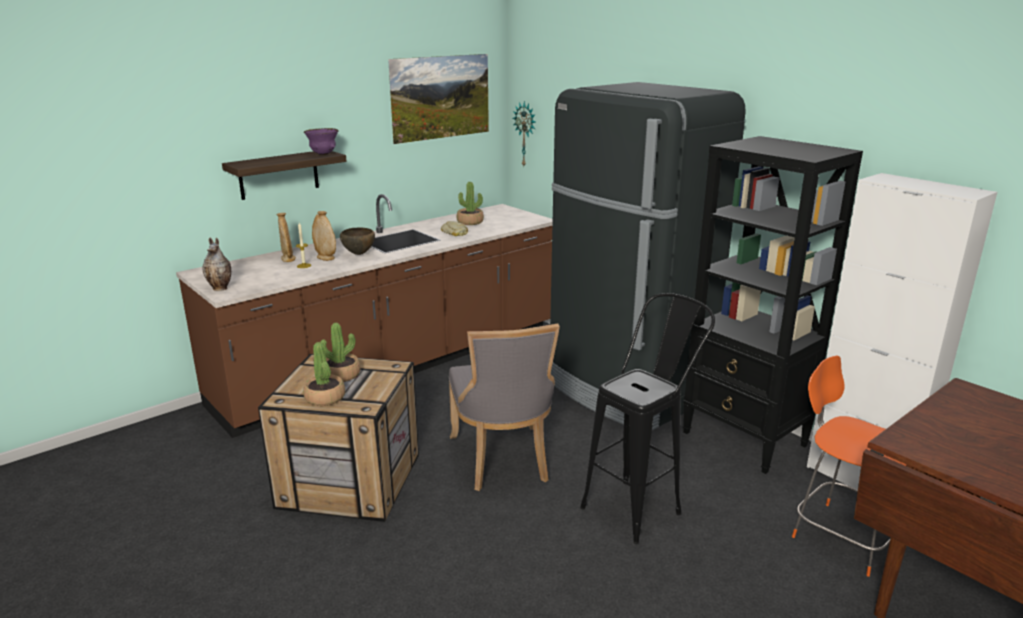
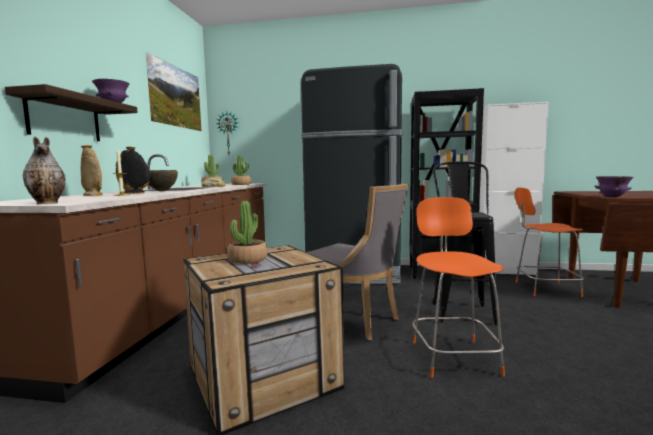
camera: 40 degrees left, 15 degrees down
(325, 258) = (134, 193): beige vase -> black vase
(325, 398) = (267, 270): potted plant -> potted plant (241, 184)
(517, 546) = (453, 356): none -> orange chair
(899, 440) = (612, 197): none -> purple bowl

